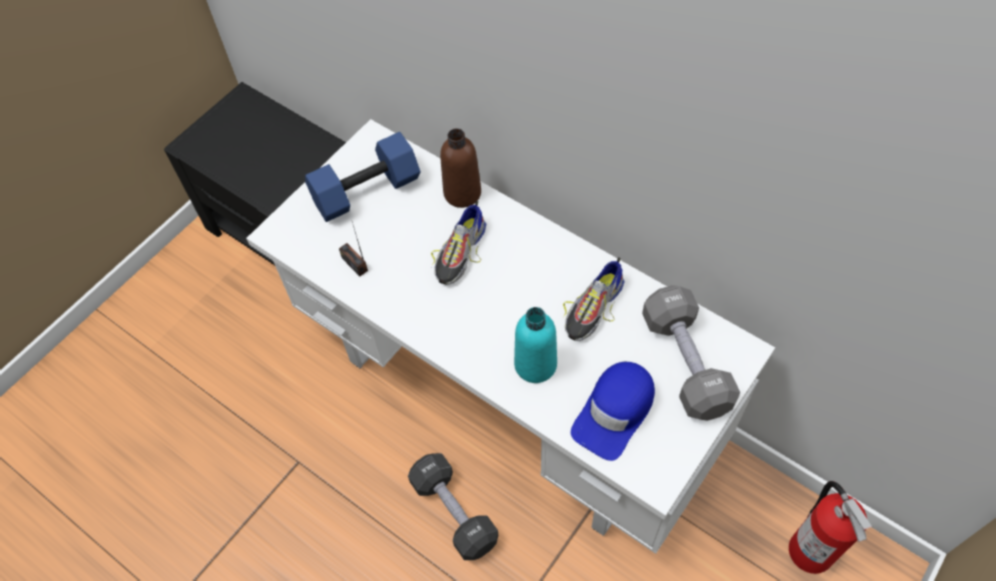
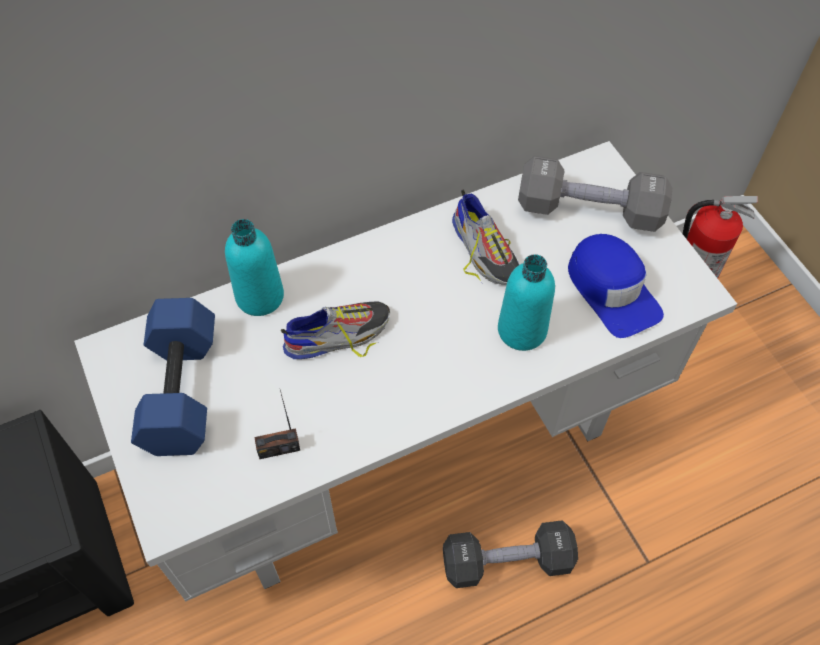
camera: 65 degrees left, 0 degrees up
(460, 252) = (338, 334): shoe -> shoe turned 75 degrees counterclockwise
(462, 193) = (260, 296): brown bottle -> turquoise bottle

